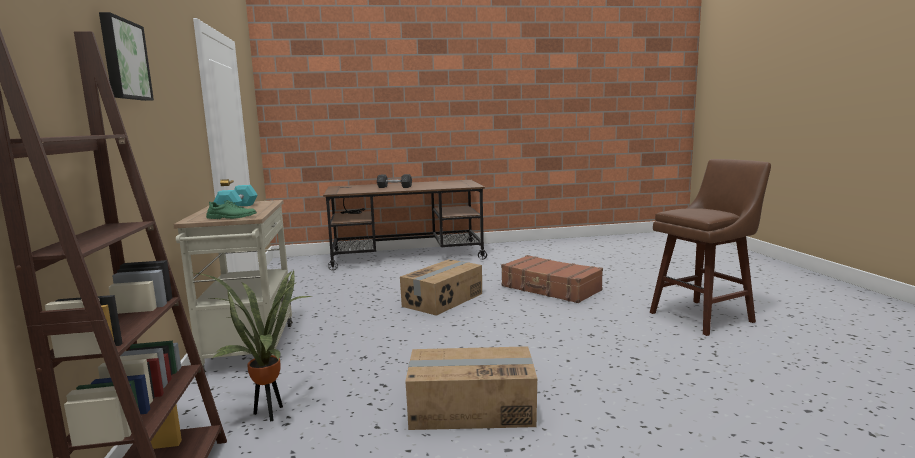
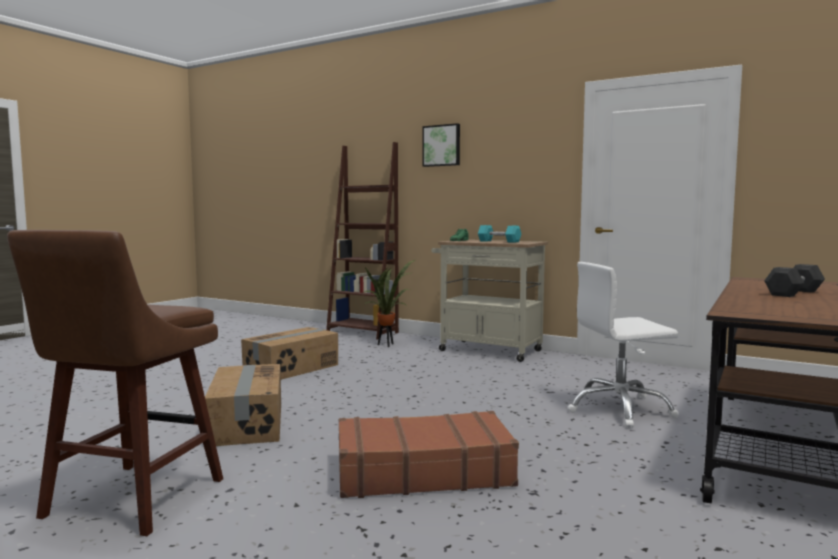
camera: 130 degrees right, 5 degrees down
(390, 281) = (619, 409): none -> white office chair
(443, 300) = (494, 410): cardboard box -> cardboard box (246, 423)

